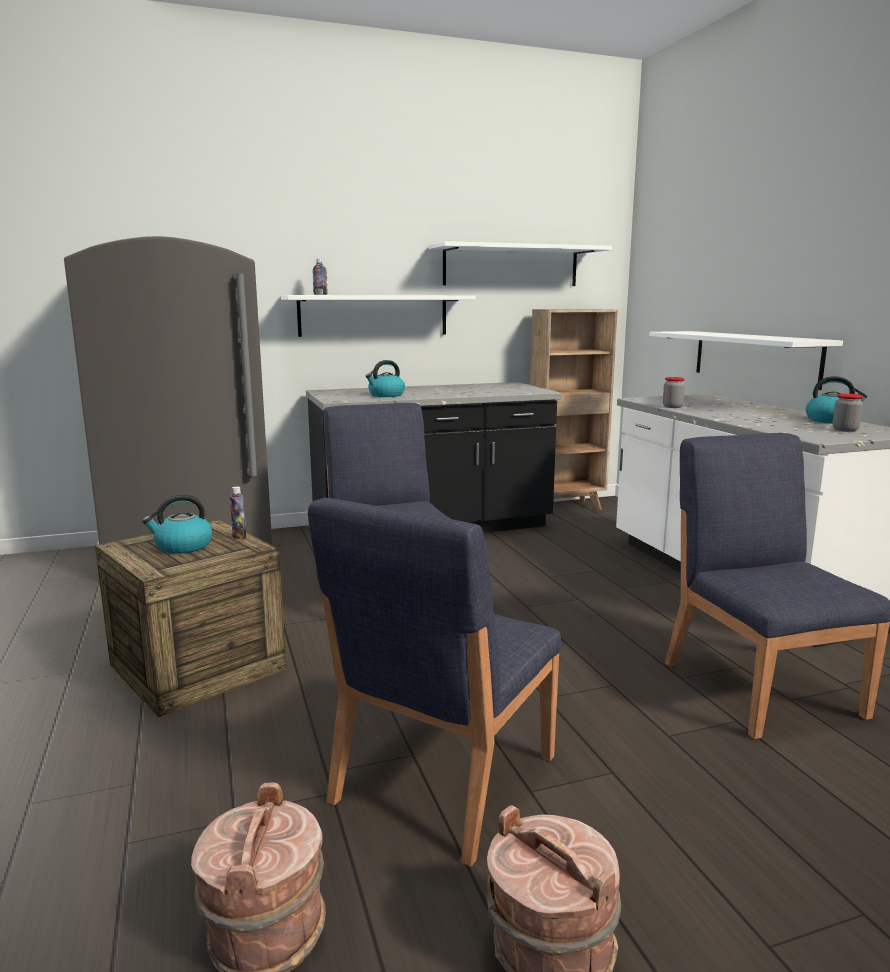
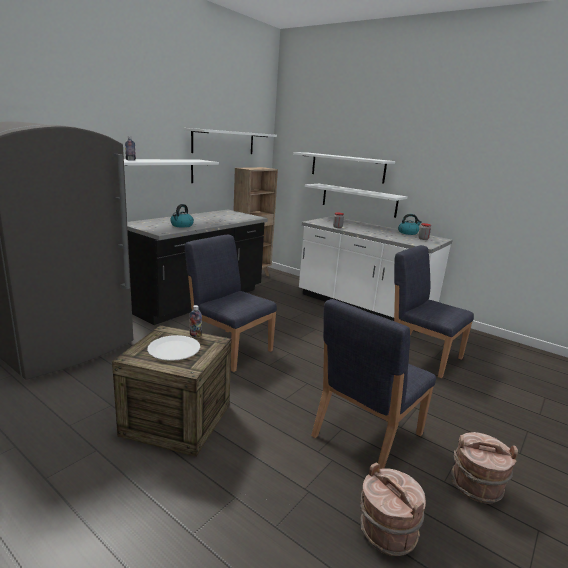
camera: 35 degrees left, 5 degrees up
(182, 546) = (174, 349): kettle -> white plate
(442, 779) = (366, 435): blue chair -> blue chair turned 45 degrees clockwise
(736, 293) = (347, 167): none -> white shelf

